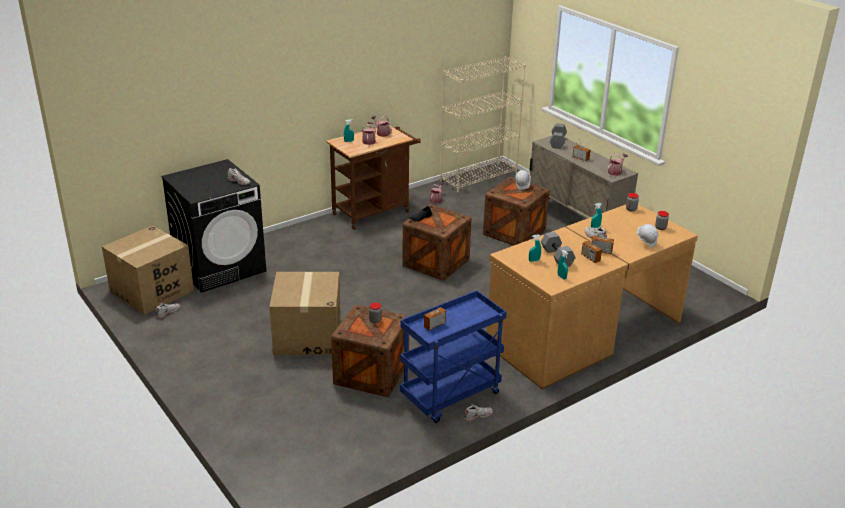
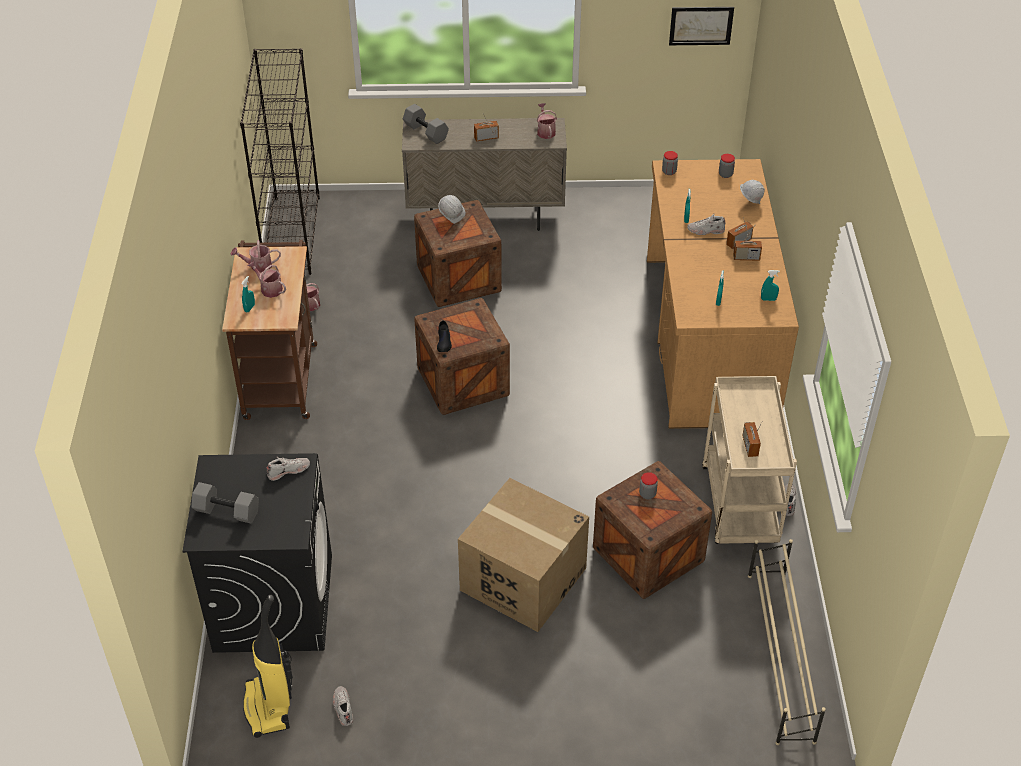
camera: 55 degrees left, 15 degrees up
(152, 291) = (269, 707): cardboard box -> vacuum cleaner
(337, 457) = (780, 656): none -> beige shoe rack
(450, 397) = (741, 507): blue cart -> beige cart
(479, 177) = (292, 235): beige bookcase -> black bookcase
(556, 257) = (724, 281): grey dumbbell -> grey dumbbell (226, 512)
(739, 142) = (701, 25): none -> picture

